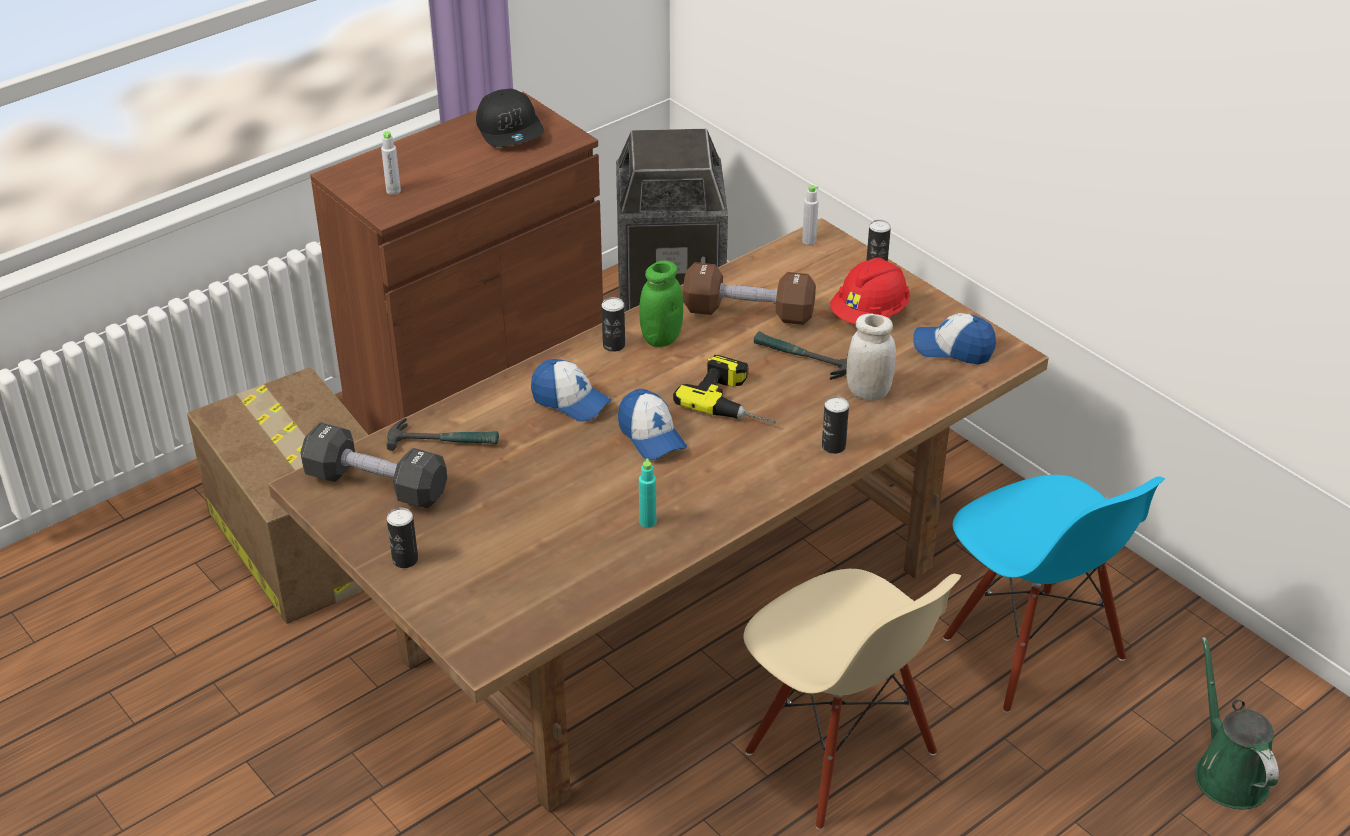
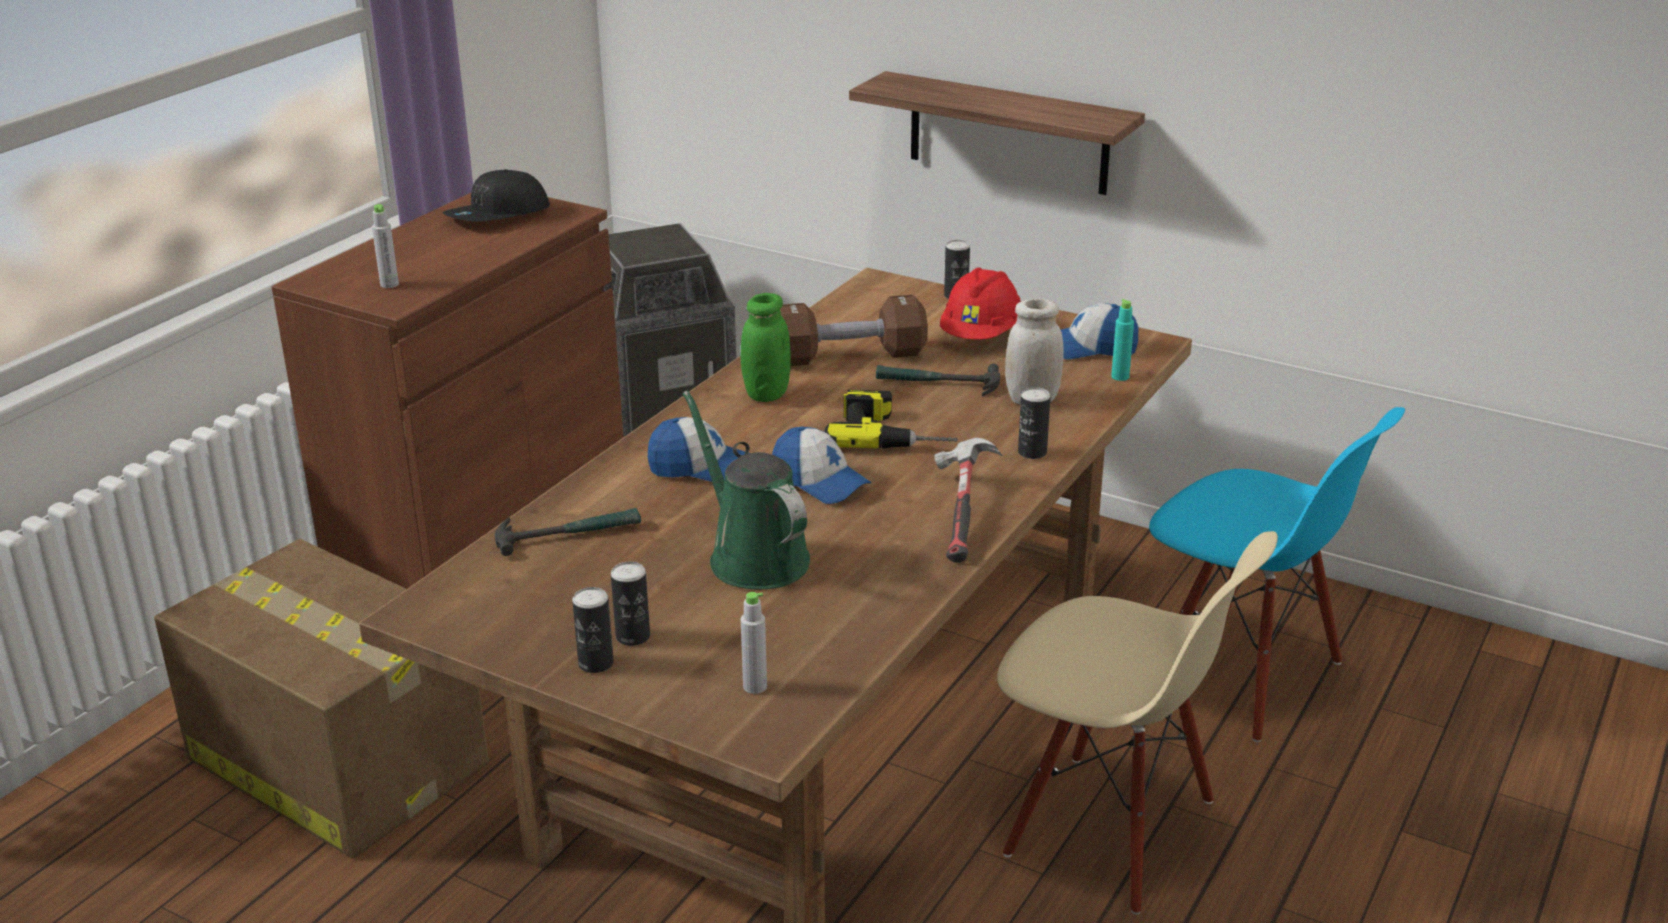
camera: 20 degrees left, 10 degrees down
(376, 485) = (508, 595): black dumbbell -> none
(510, 130) = (498, 216): black cap -> black cap turned 90 degrees clockwise
(614, 345) = (716, 409): can -> can (633, 636)
(647, 522) = (874, 562): turquoise bottle -> turquoise bottle (1120, 377)
(741, 493) = (963, 514): none -> hammer
(809, 241) = (868, 287): grey bottle -> grey bottle (755, 686)
(958, 128) = (1008, 133): none -> shelf
(1228, 772) = (1514, 742): green watering can -> green watering can (753, 557)

